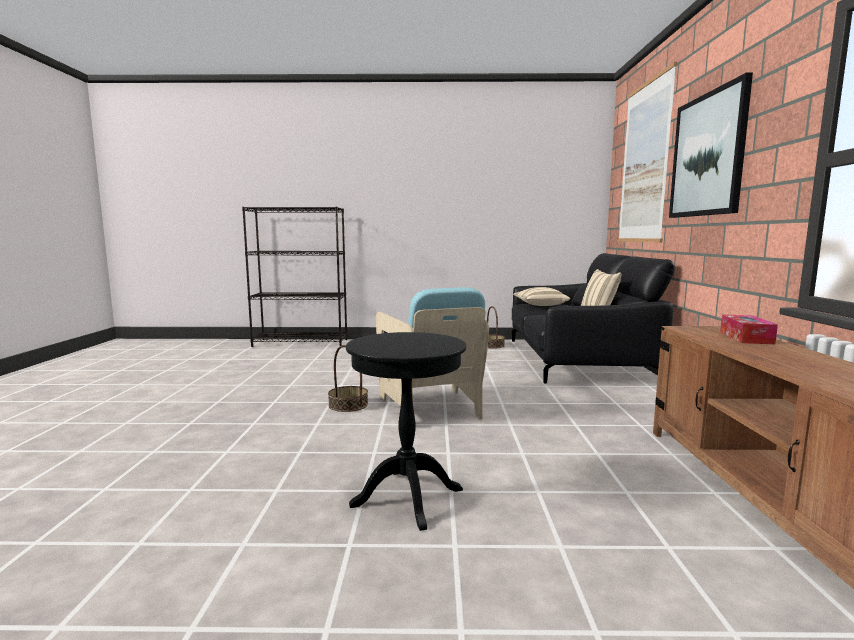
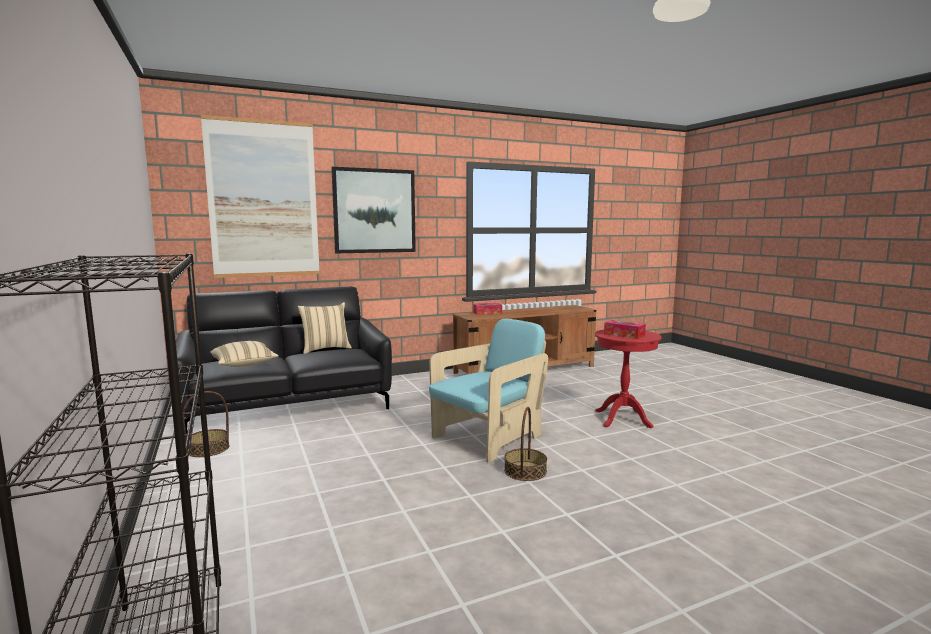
camera: 115 degrees left, 0 degrees up
(403, 340) = (624, 335): none -> tissue box
(407, 497) = (623, 419): black side table -> red side table

